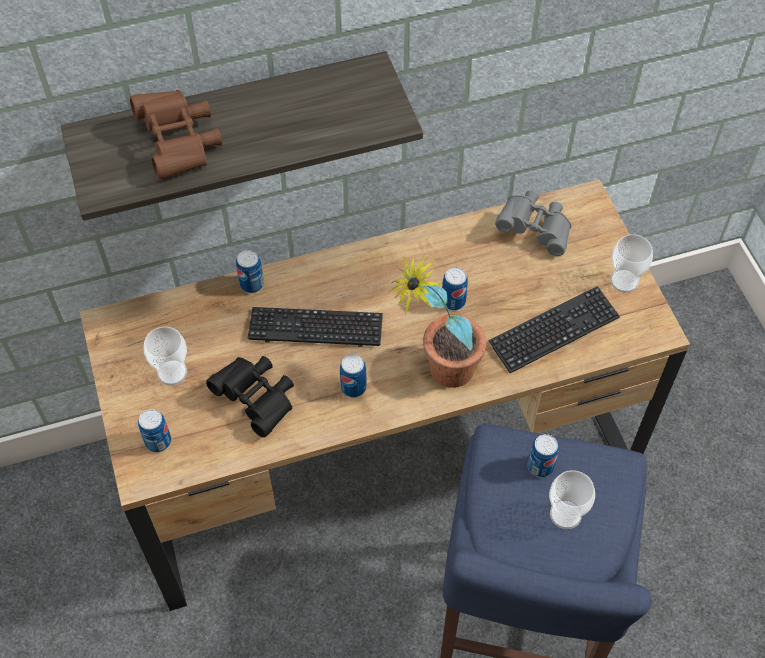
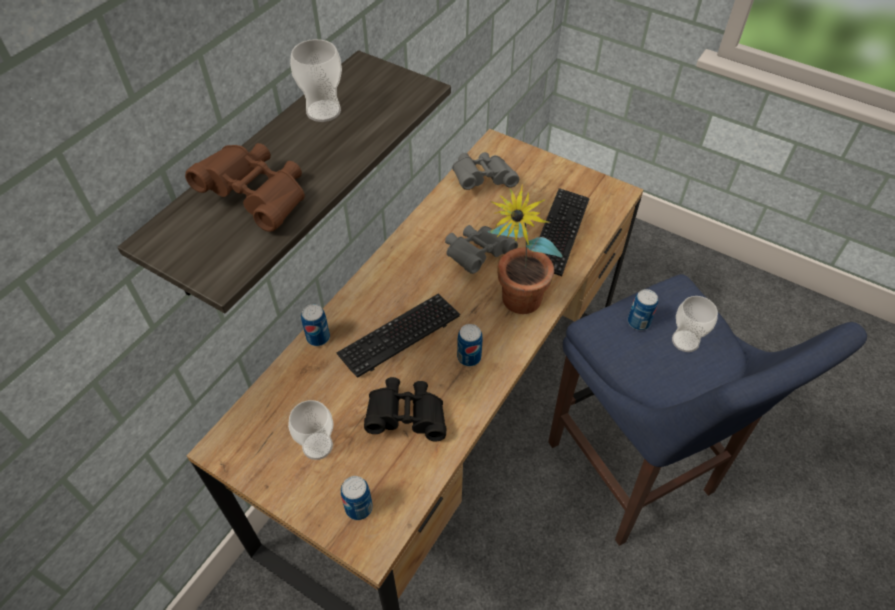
camera: 40 degrees left, 5 degrees down
(453, 301) = (477, 255): can -> grey binoculars
(624, 281) = (568, 177): cup -> cup (323, 111)

